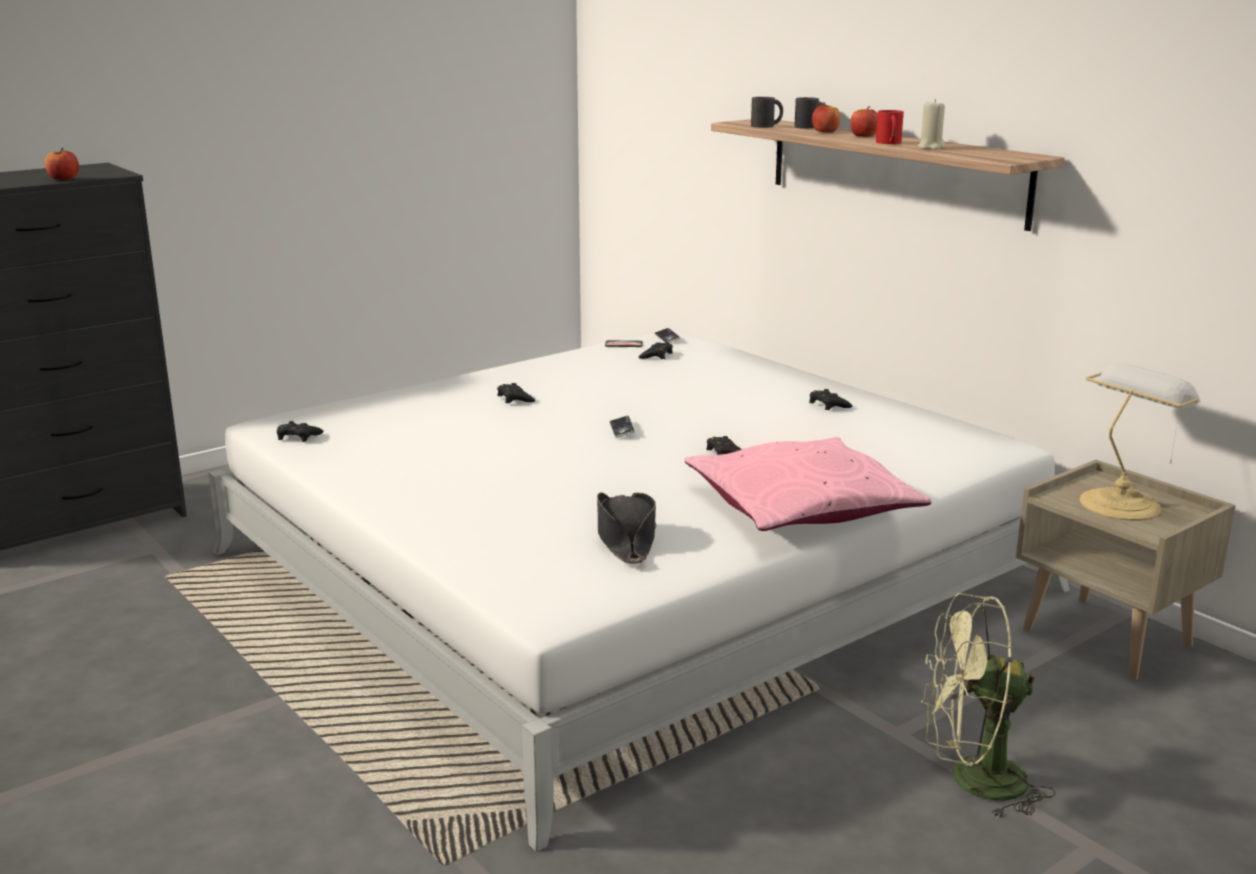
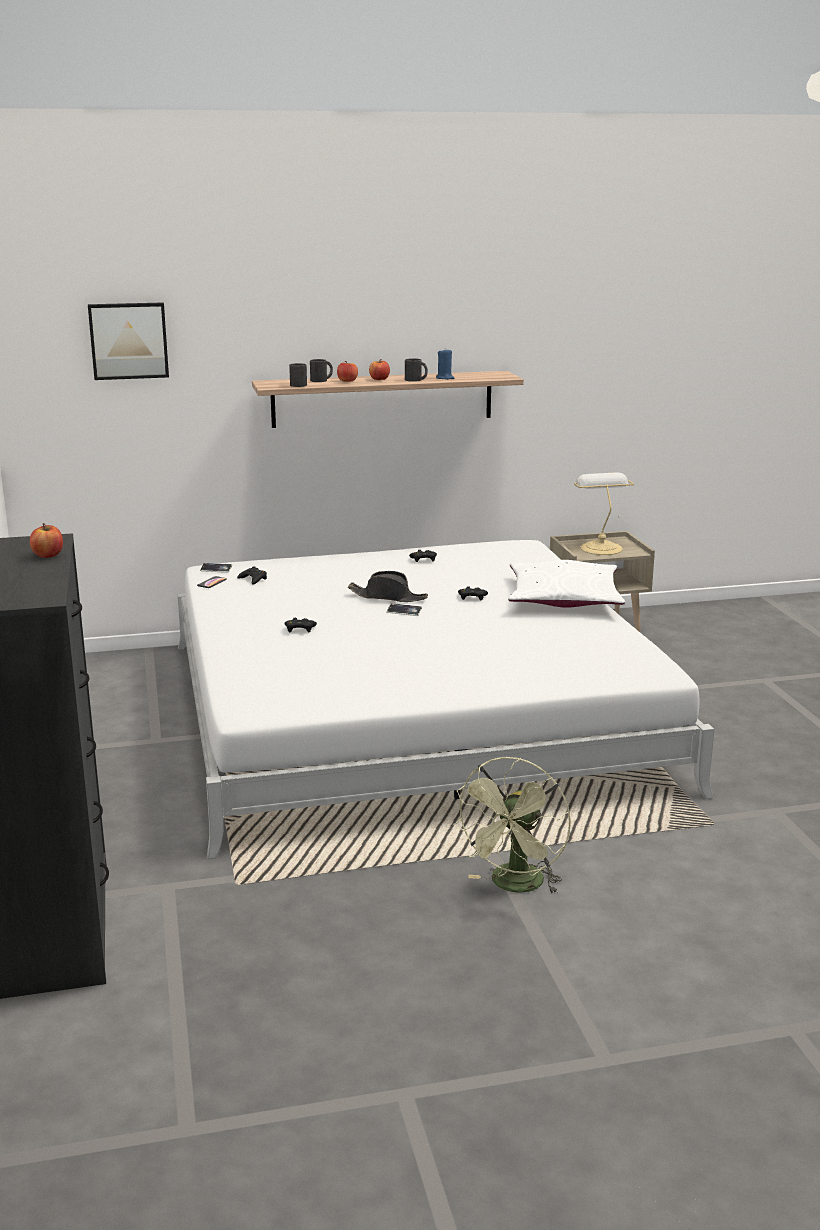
camera: 65 degrees left, 0 degrees up
(298, 437) = (293, 705): black game controller -> none
(625, 538) = (576, 641): black hat -> black hat (388, 597)
(667, 52) = (128, 340): none -> picture
(801, 506) = (564, 599): pink pillow -> white pillow
(889, 143) = (416, 380): red mug -> black mug
(931, 147) = (445, 378): beige candle -> blue candle
(972, 781) = (704, 687): green fan -> green fan (514, 886)

